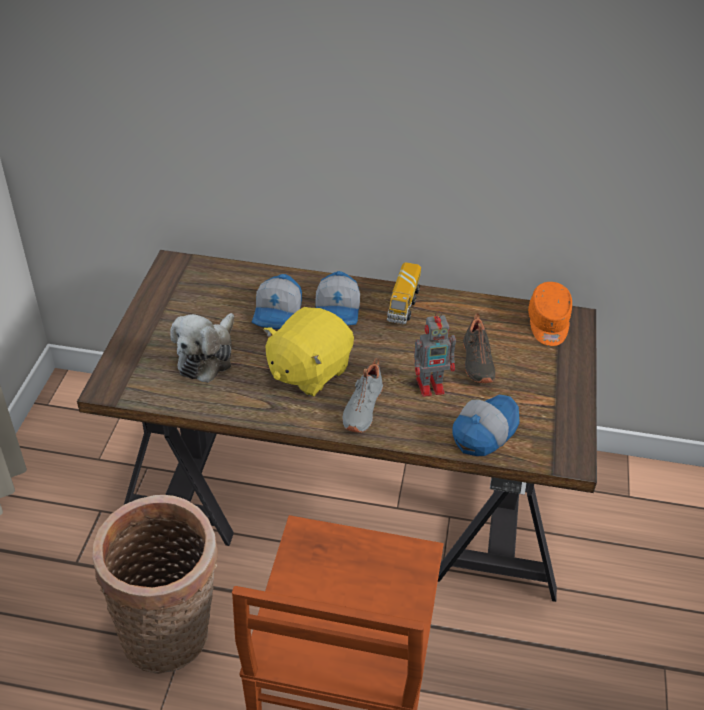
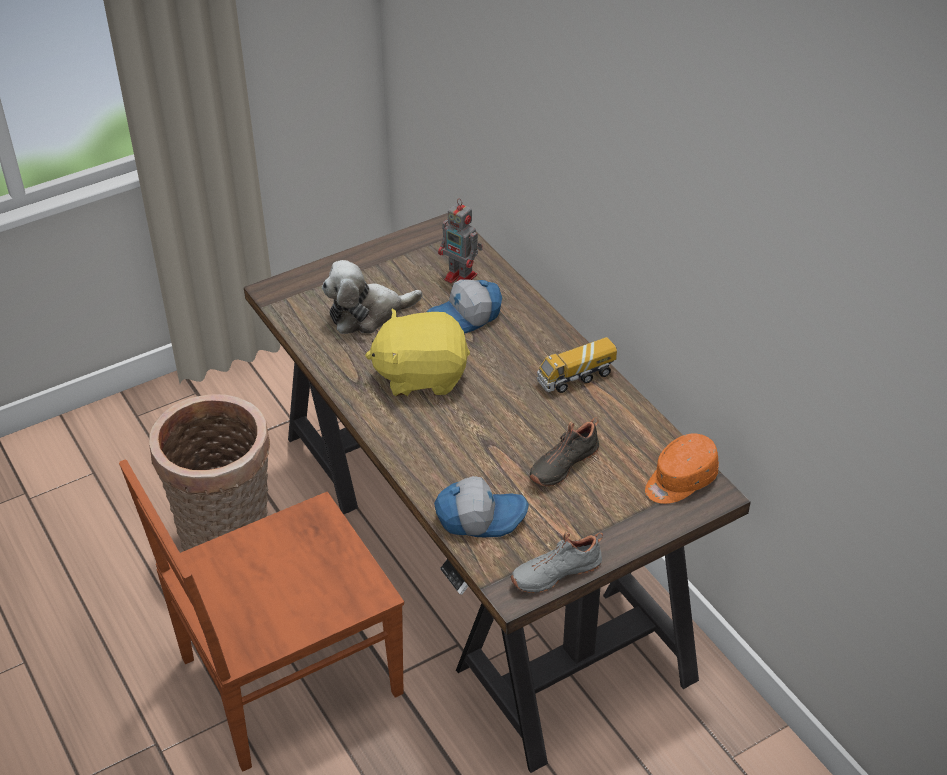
camera: 50 degrees right, 0 degrees up
(338, 310) = (515, 346): cap -> none
(361, 408) = (417, 430): grey shoe -> grey shoe (555, 571)
(431, 385) = (496, 454): toy robot -> toy robot (462, 278)

